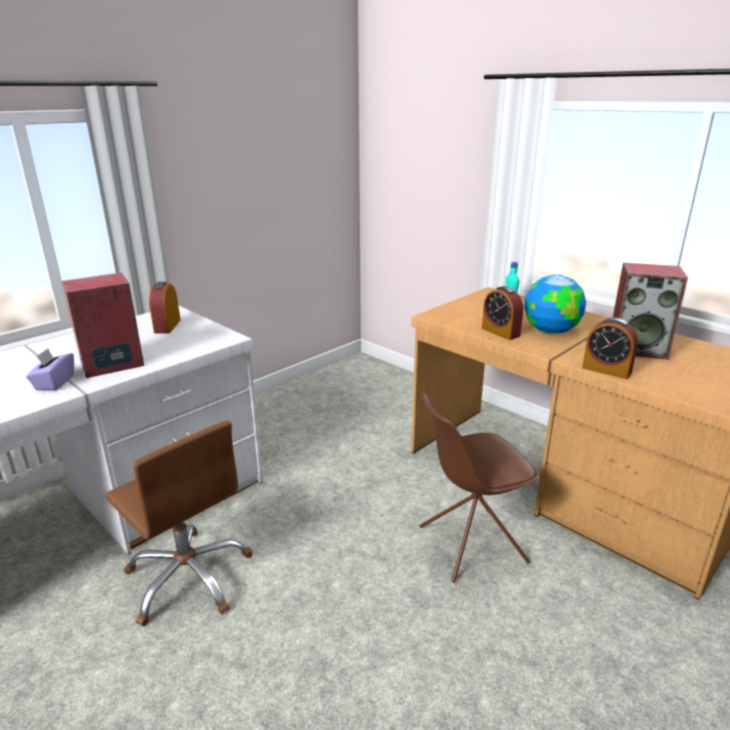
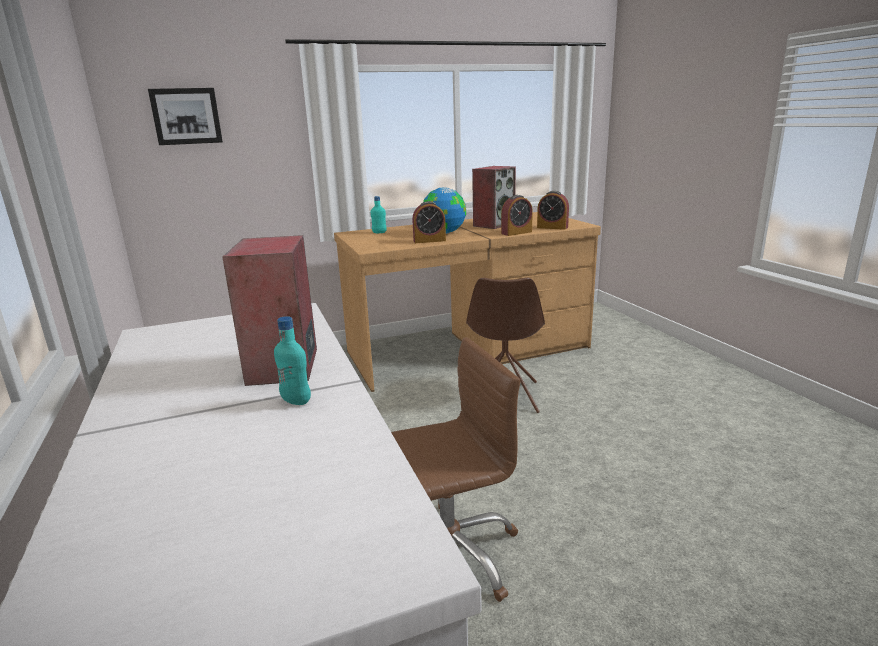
camera: 65 degrees left, 5 degrees down
(54, 383) = (296, 401): purple tissue box -> turquoise bottle
(167, 326) = (200, 336): alarm clock -> alarm clock (552, 227)
(409, 146) = (186, 116): none -> picture

